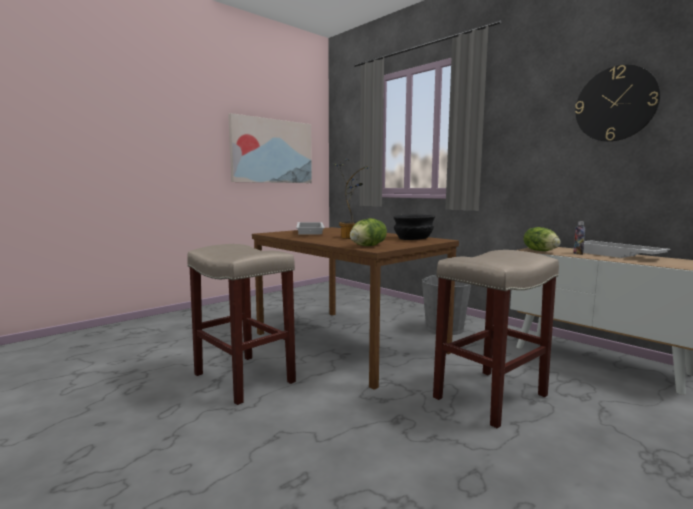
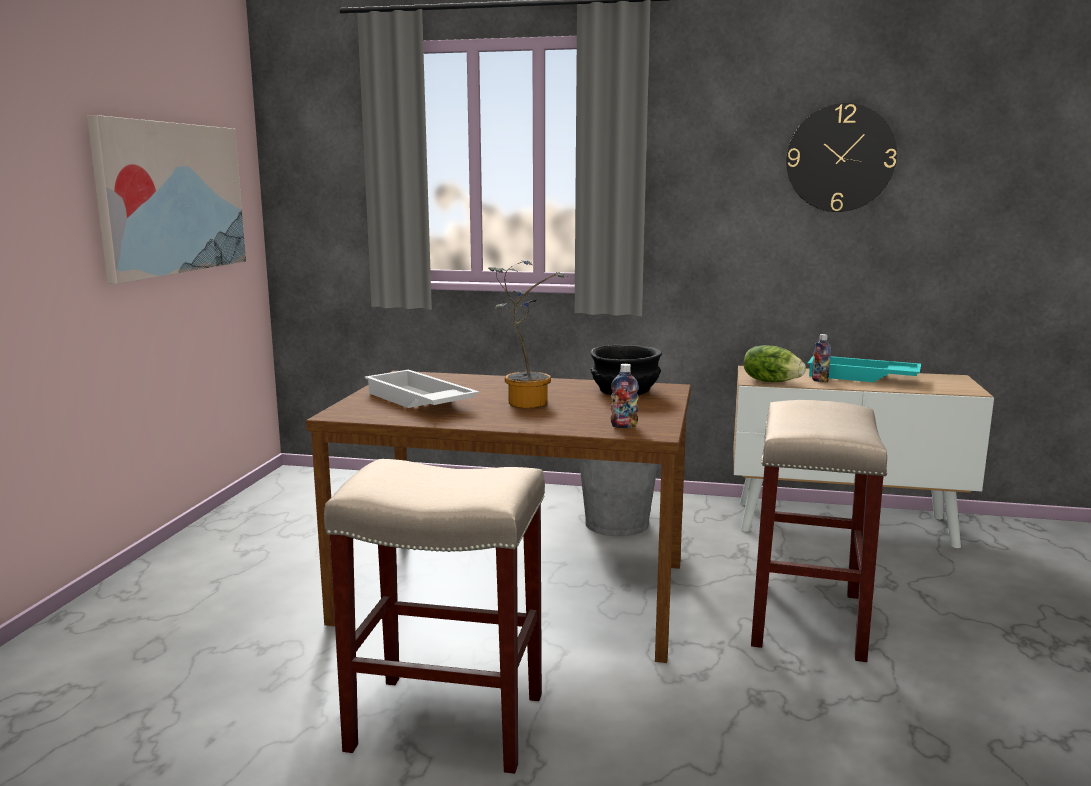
camera: 35 degrees left, 5 degrees up
(368, 246) = (624, 426): lettuce -> bottle
(617, 255) = (861, 377): white tray -> turquoise tray

